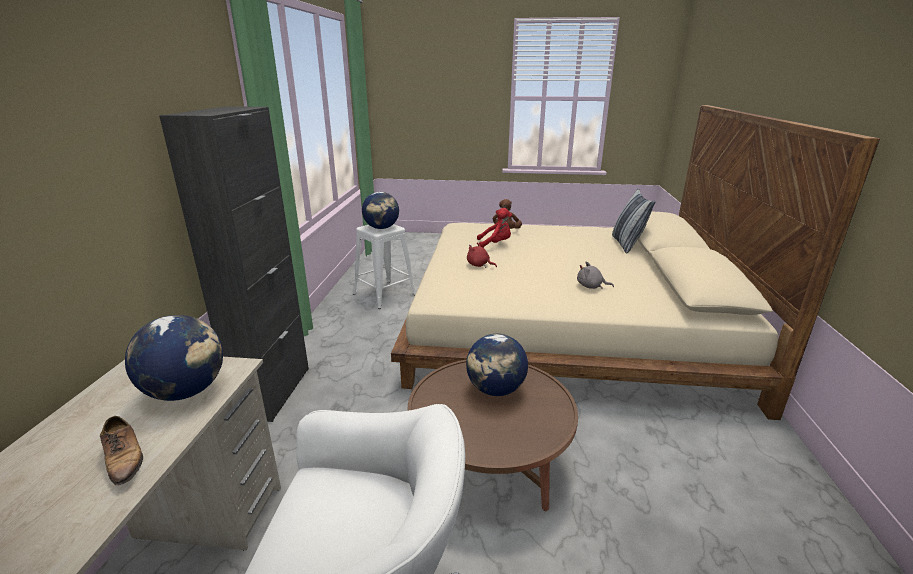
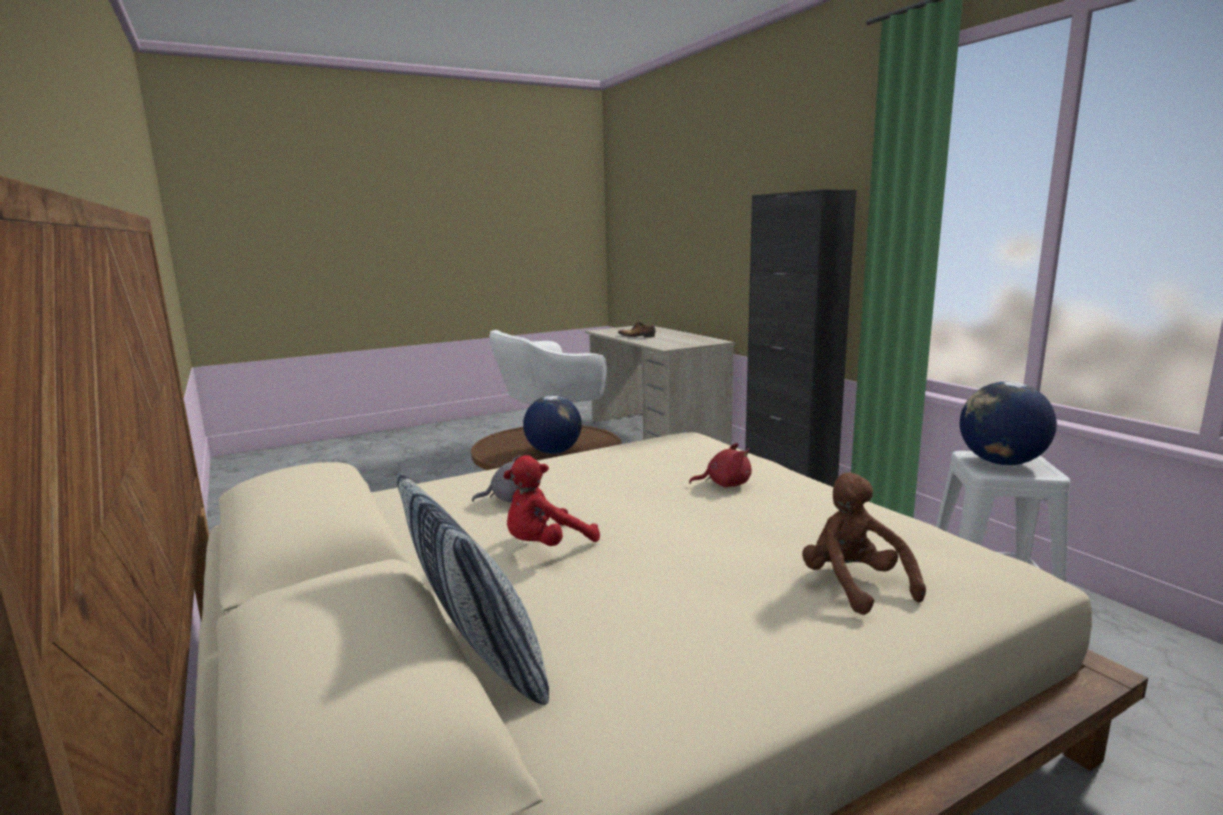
camera: 145 degrees right, 10 degrees down
(186, 391) = (666, 342): globe -> none
(495, 244) = (791, 535): red plush toy -> red plush toy (546, 546)

